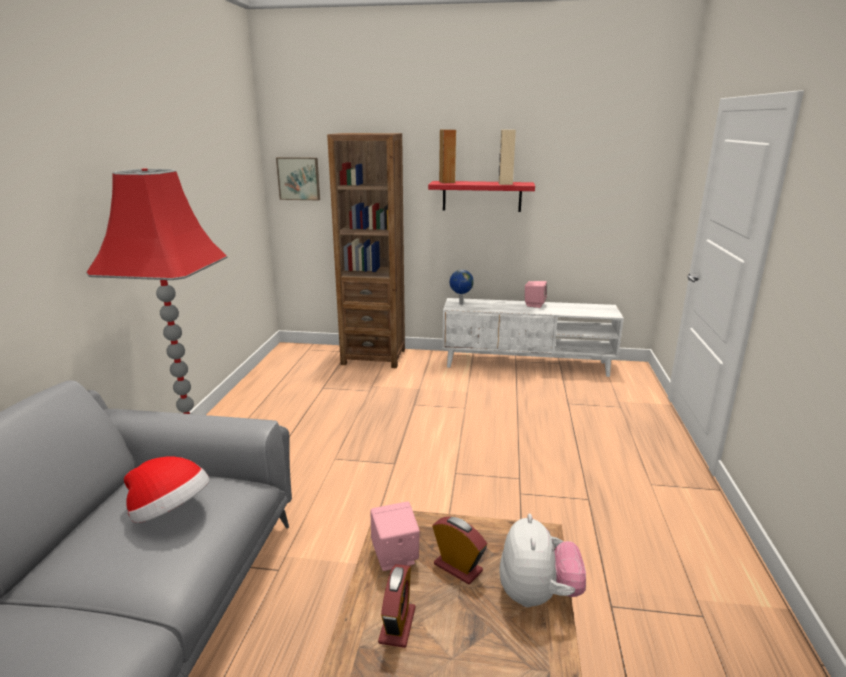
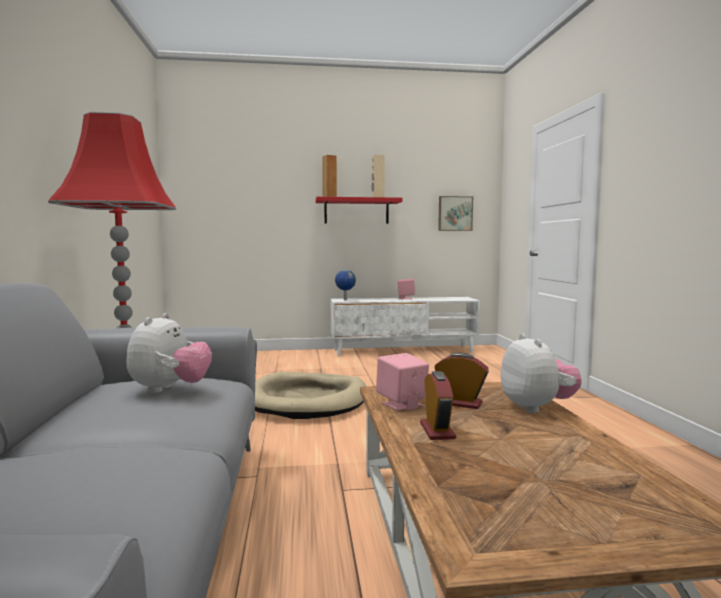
camera: 15 degrees left, 15 degrees down
(170, 513) = (170, 390): hat -> plush toy
(299, 178) = (196, 197): picture -> picture (455, 213)
(373, 357) = (266, 355): brown bookcase -> none
(380, 448) = (308, 400): none -> beige dog bed

